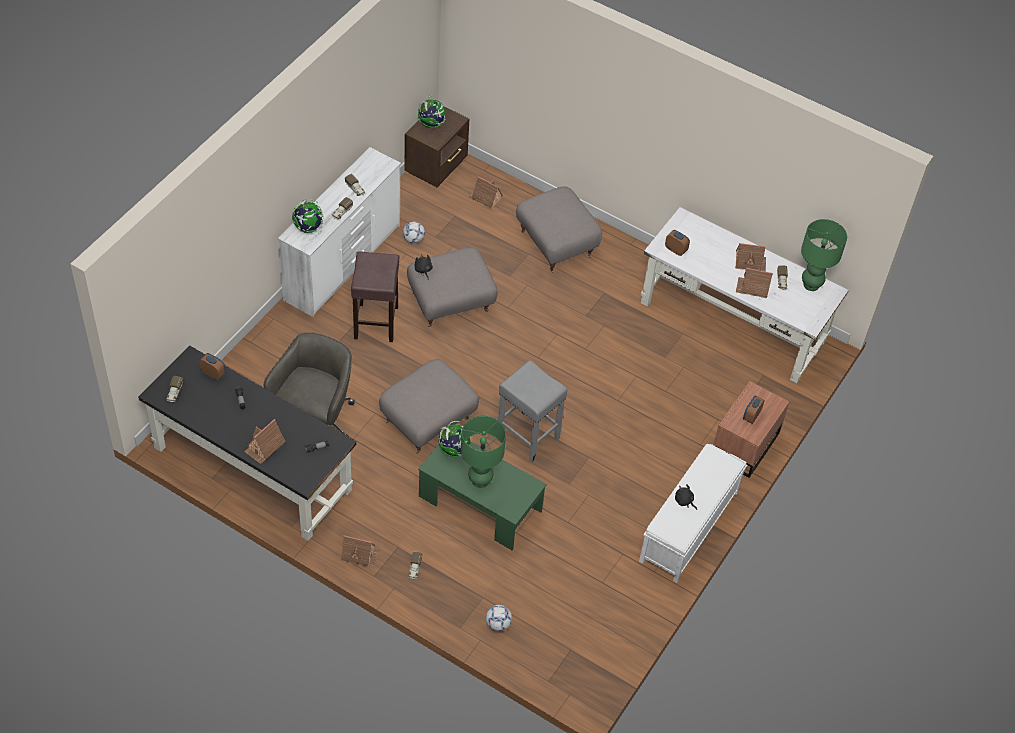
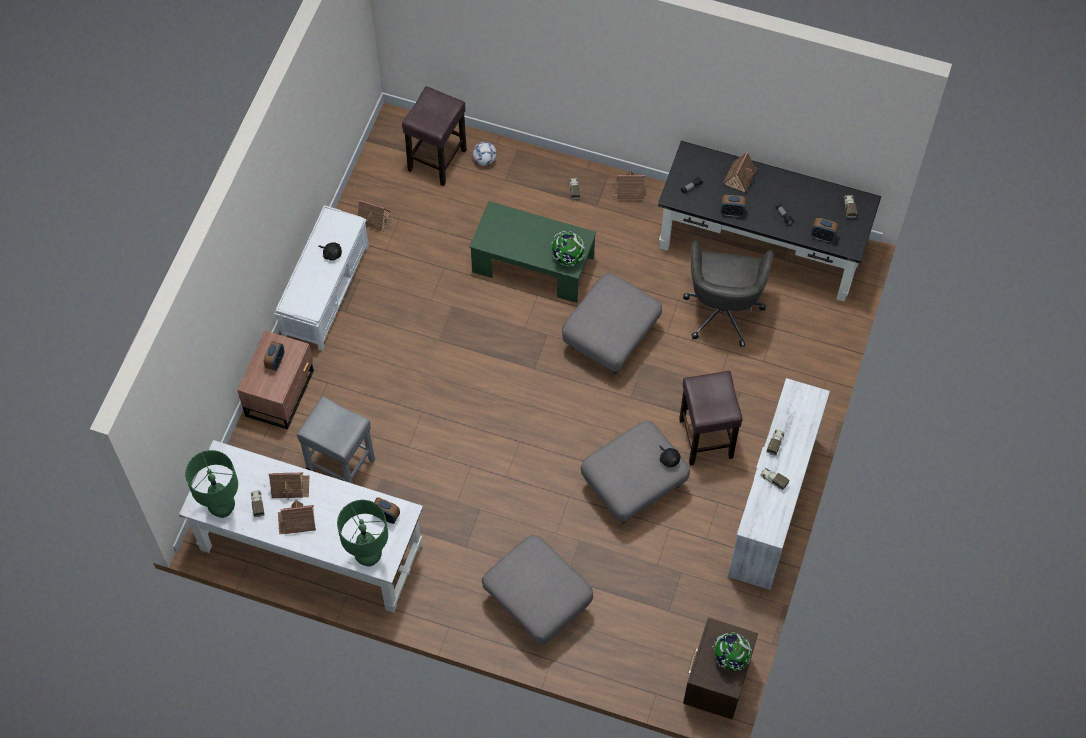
camera: 170 degrees right, 10 degrees up
(288, 415) = (732, 212): none -> alarm clock
(308, 228) = (803, 412): globe -> none
(413, 239) = (705, 561): football -> none
(480, 480) = (533, 234): green table lamp -> green table lamp (368, 557)
(485, 198) = (641, 649): toy house -> toy house (375, 219)
(527, 435) = (507, 347): grey stool -> grey stool (342, 466)
(548, 637) = (437, 159): none -> brown stool

